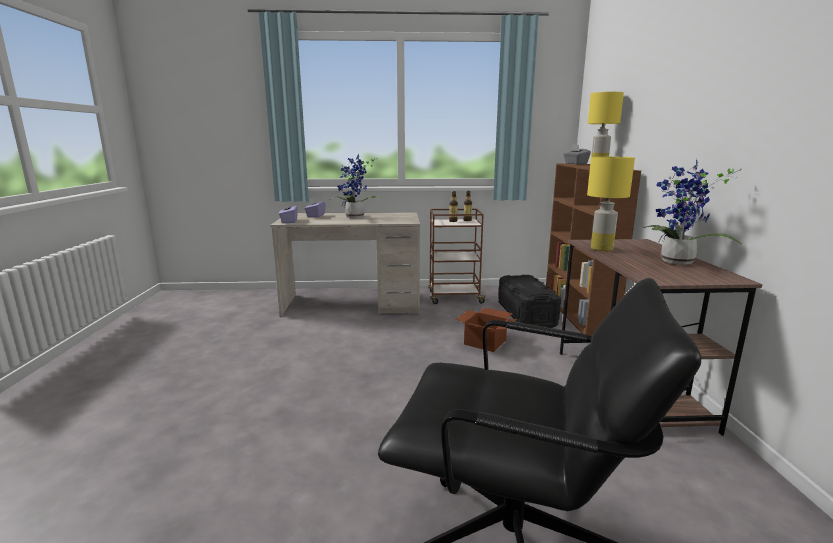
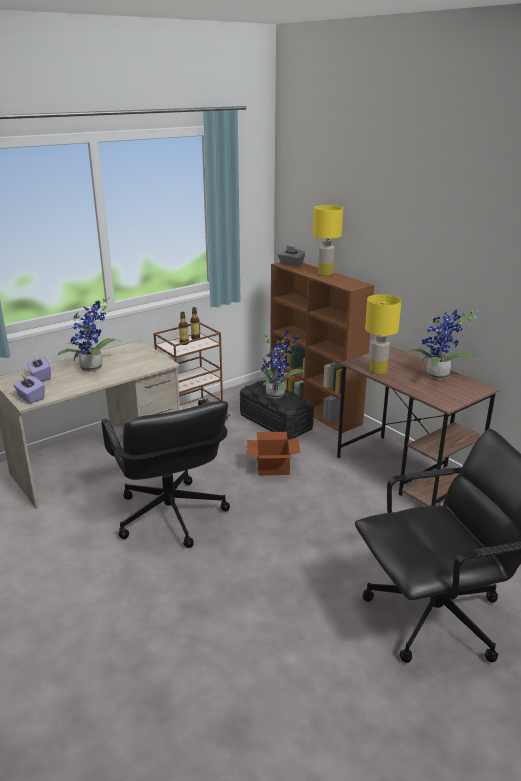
camera: 35 degrees left, 10 degrees up
(356, 348) = (170, 516): none -> black office chair
(529, 284) = (277, 394): none -> potted plant

